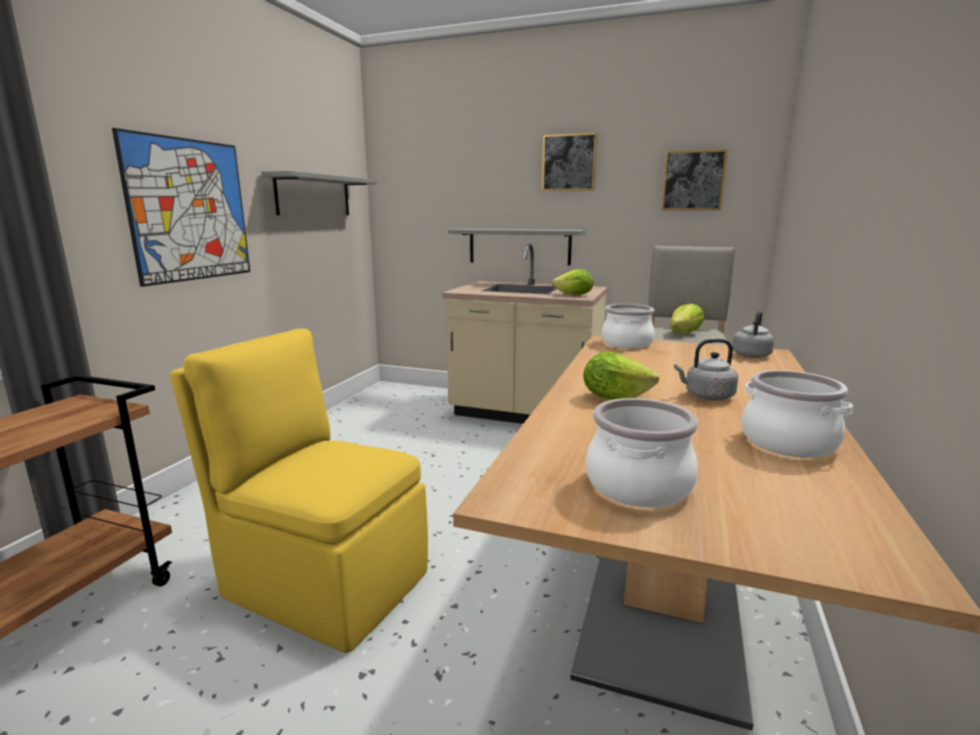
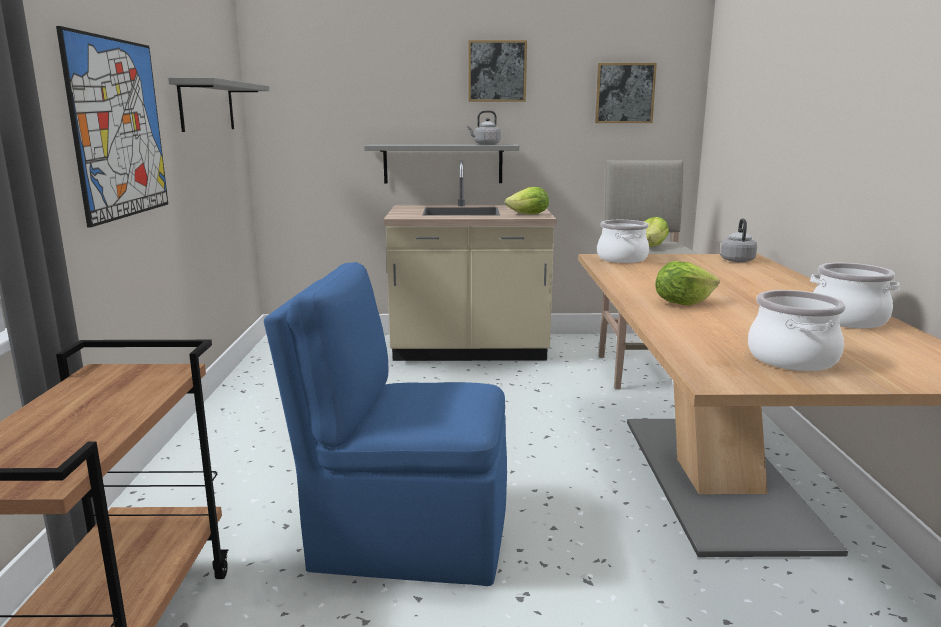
camera: 20 degrees left, 0 degrees up
(323, 582) = (406, 536): yellow chair -> blue chair
(706, 396) = (749, 295): grey kettle -> grey kettle (485, 144)

